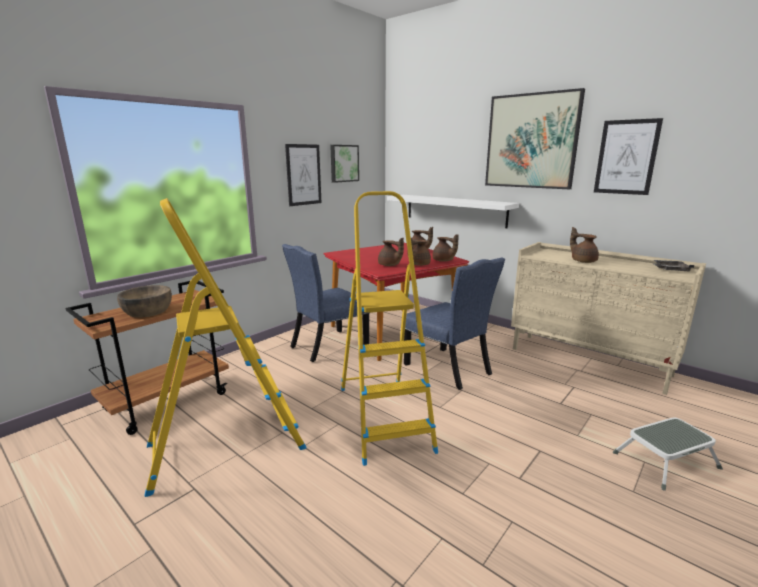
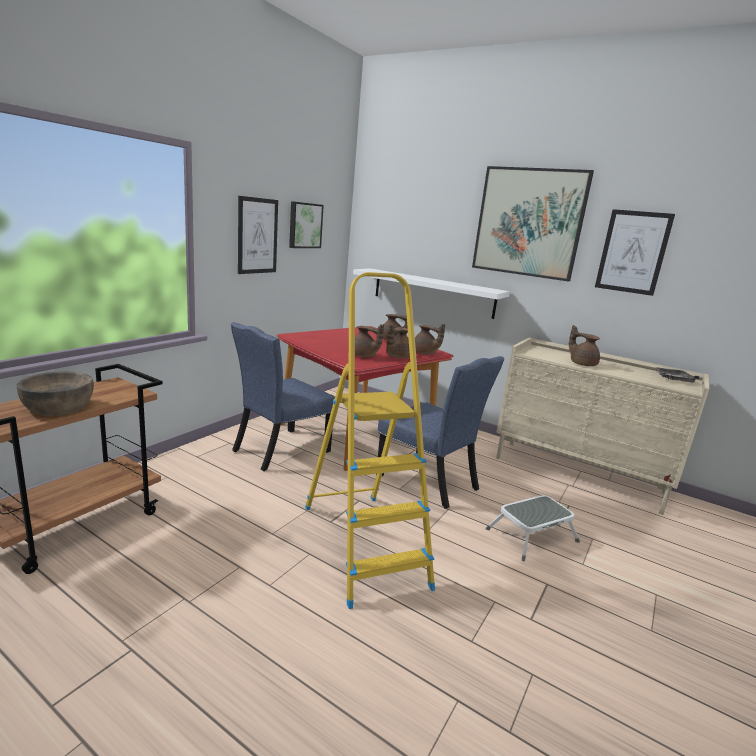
camera: 10 degrees left, 0 degrees up
(227, 446) = (169, 587): yellow step ladder -> none
(666, 461) = (677, 592): grey step ladder -> grey step ladder (532, 535)

